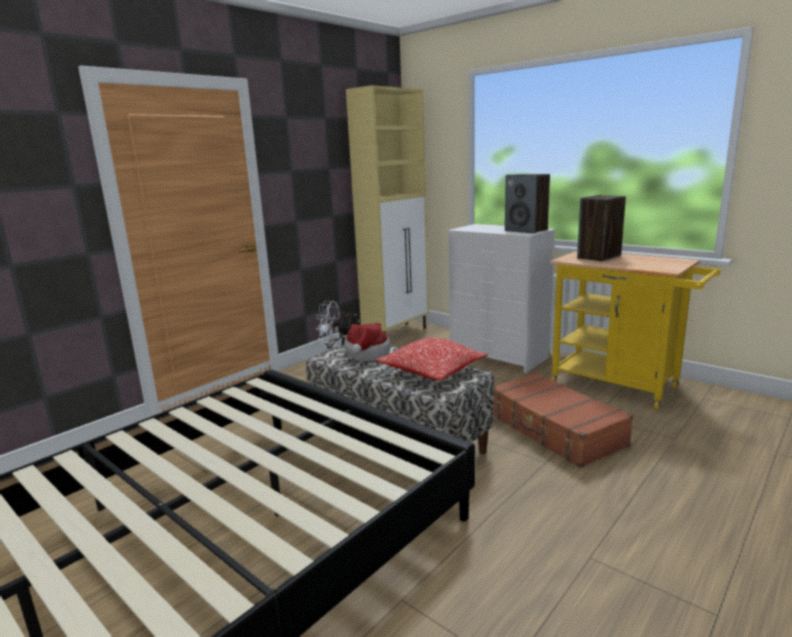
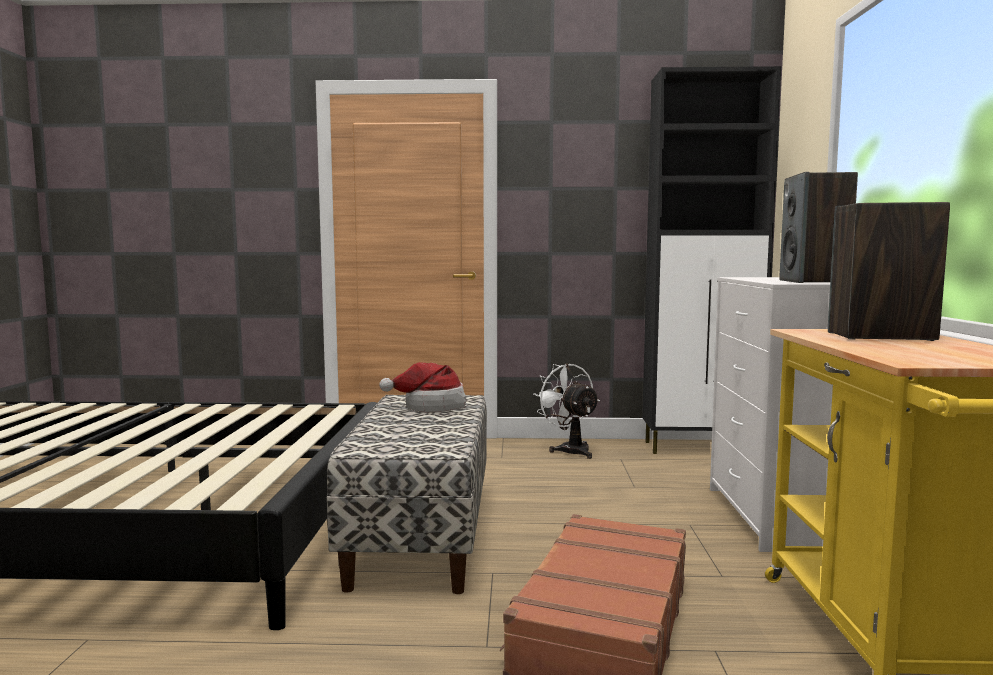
camera: 50 degrees right, 10 degrees down
(397, 334) = (701, 448): beige cabinet -> black cabinet
(432, 371) = (424, 435): pillow -> none

